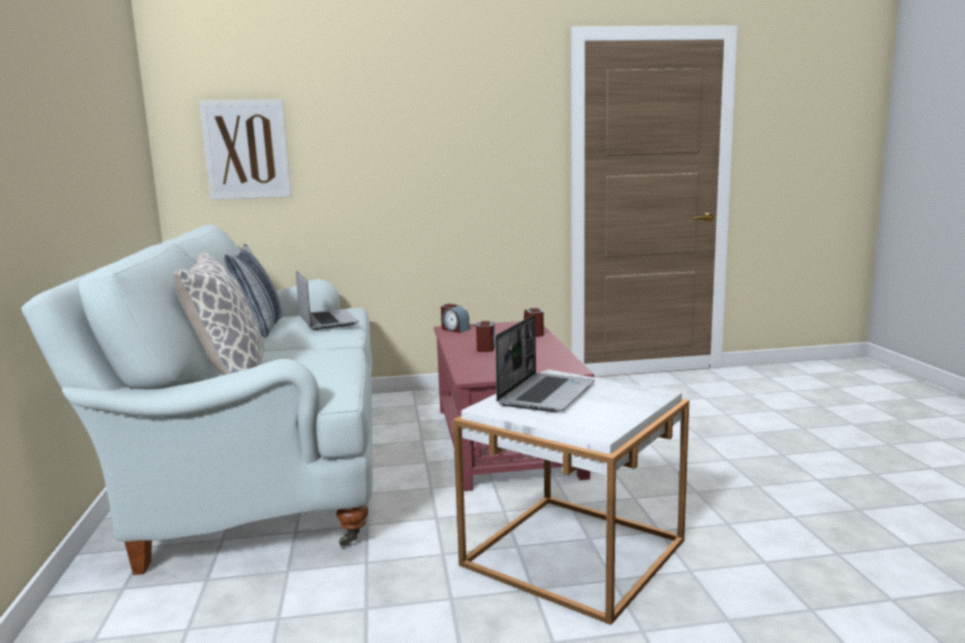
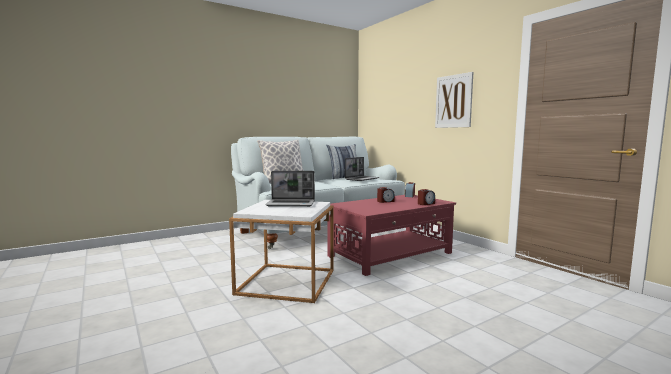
camera: 65 degrees right, 5 degrees down
(246, 149) = (380, 106): picture -> picture (453, 101)

